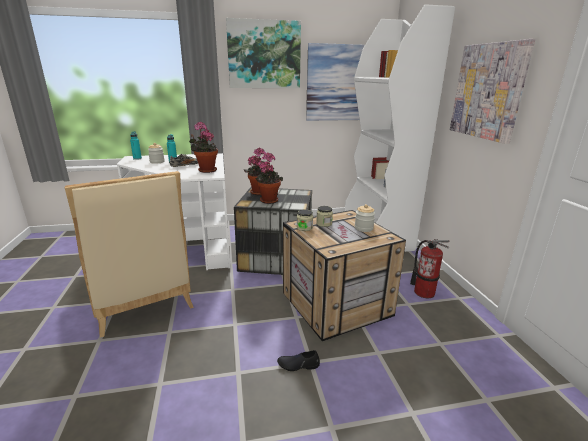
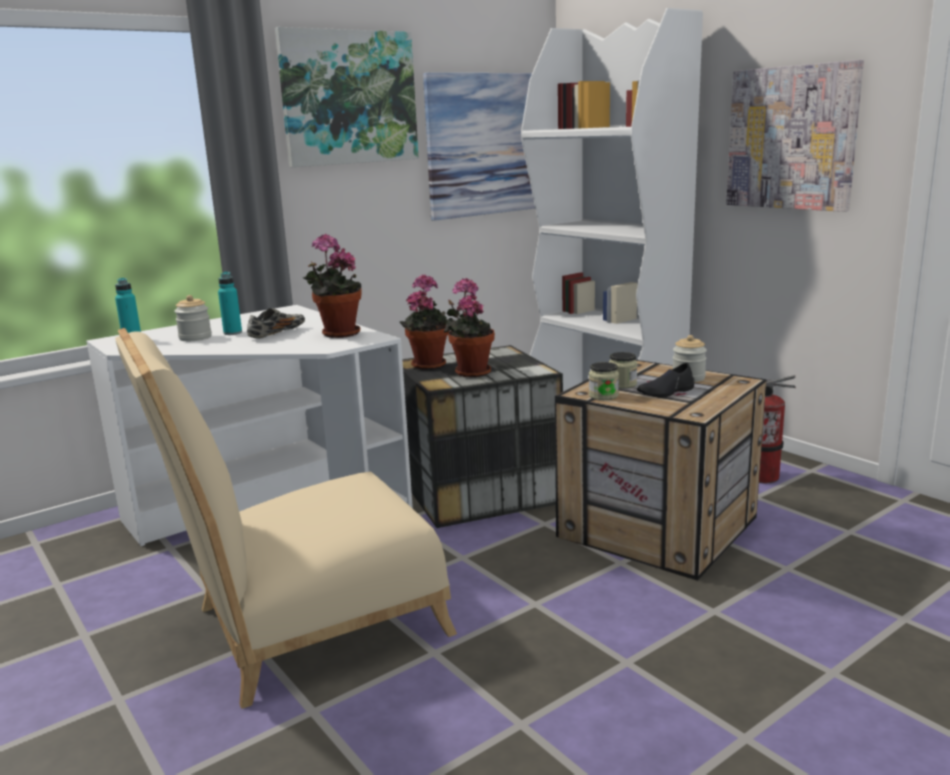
camera: 25 degrees left, 5 degrees down
(141, 300) = (306, 626): beige chair -> beige chair turned 120 degrees clockwise
(298, 365) = (701, 620): black shoe -> black shoe (666, 392)

